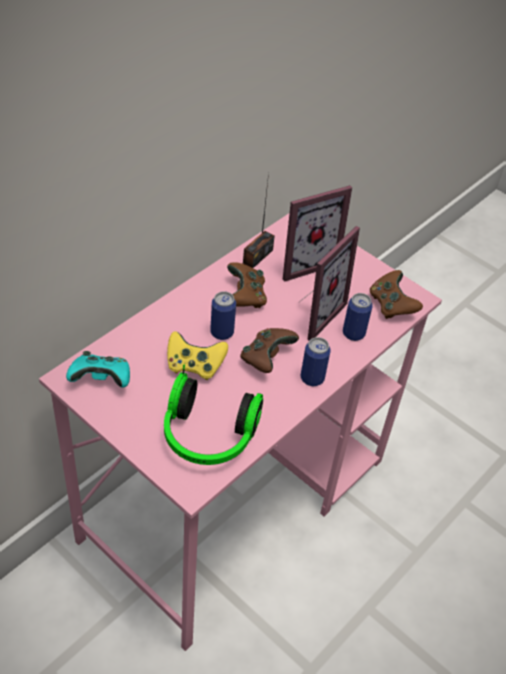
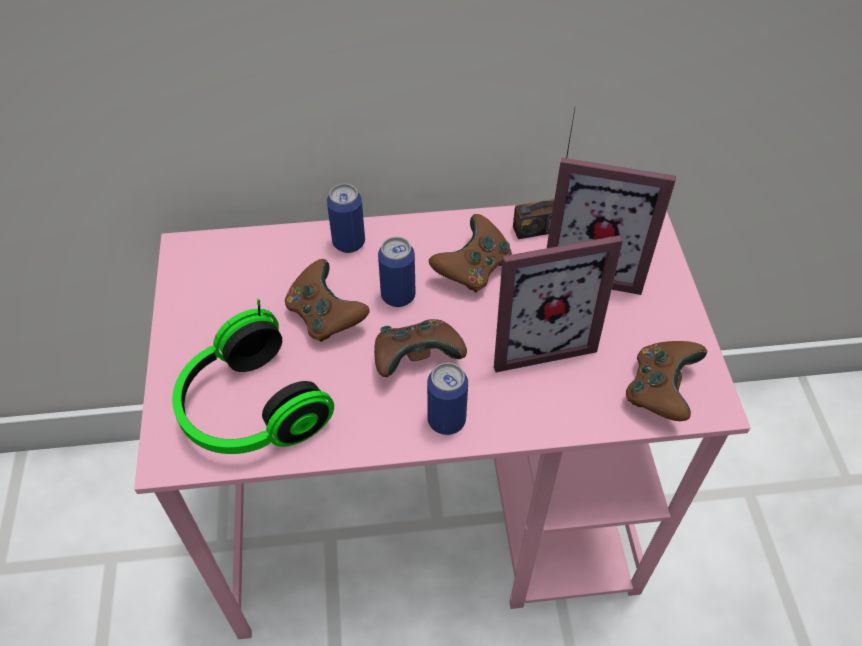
camera: 45 degrees right, 5 degrees up
(102, 380) = (215, 272): turquoise game controller -> none
(194, 366) = (325, 316): yellow game controller -> brown game controller
(353, 333) = (564, 396): can -> can (349, 243)

